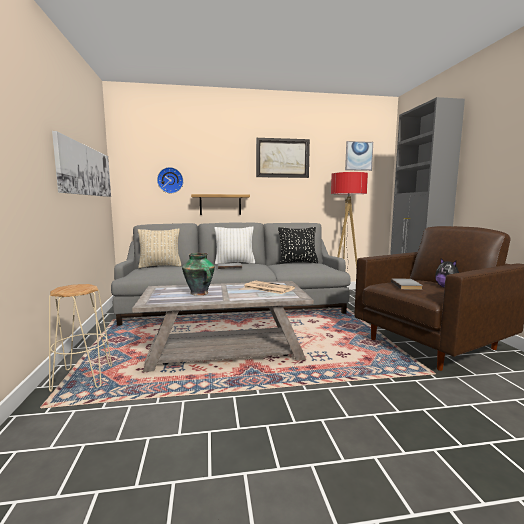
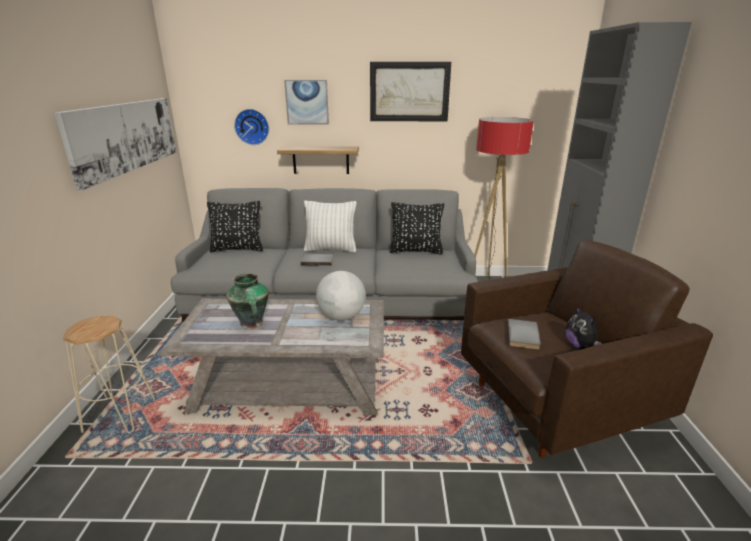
camera: 10 degrees right, 15 degrees up
(160, 266) = (238, 249): beige pillow -> black pillow
(267, 288) = (341, 317): newspaper -> globe
(358, 156) = (529, 86): picture -> picture (307, 102)

